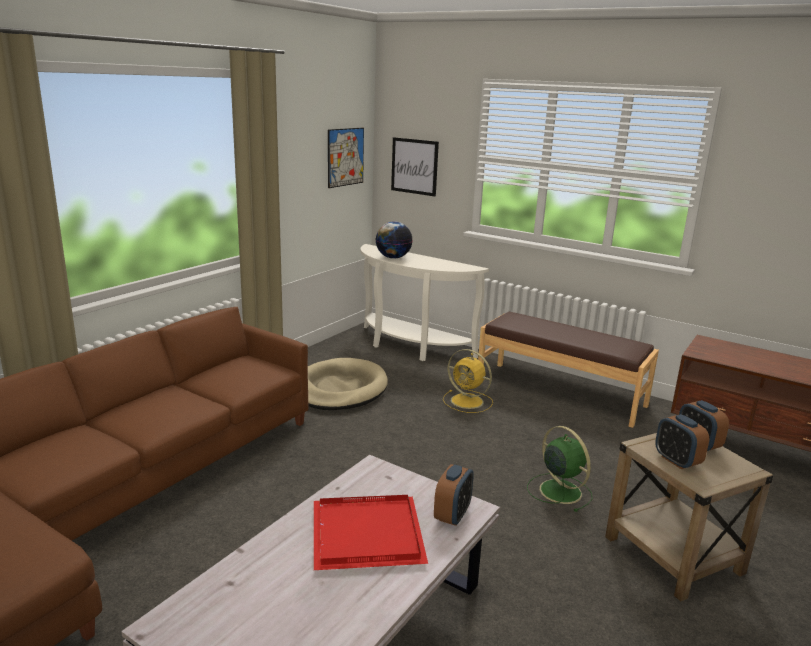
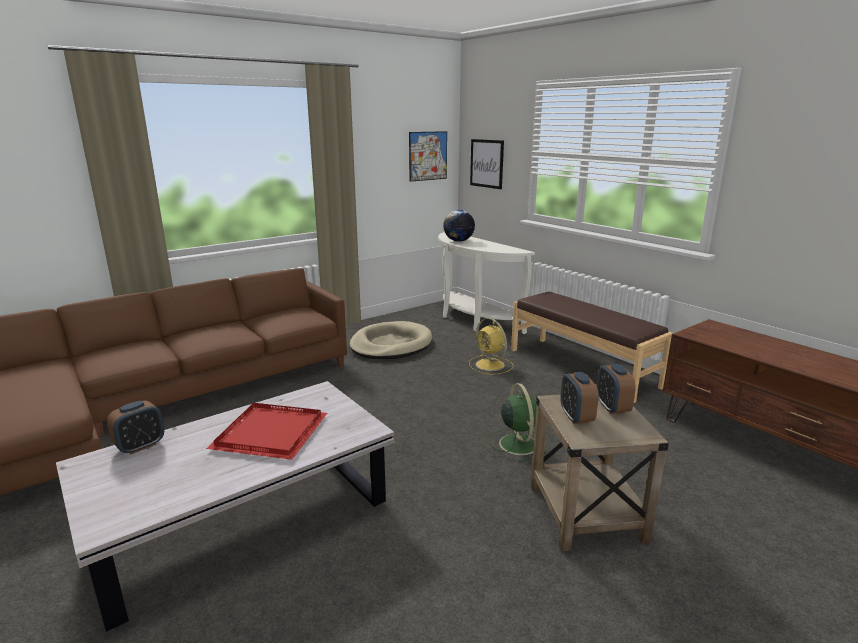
camera: 20 degrees right, 0 degrees up
(452, 515) = (348, 431): alarm clock -> alarm clock (140, 446)

